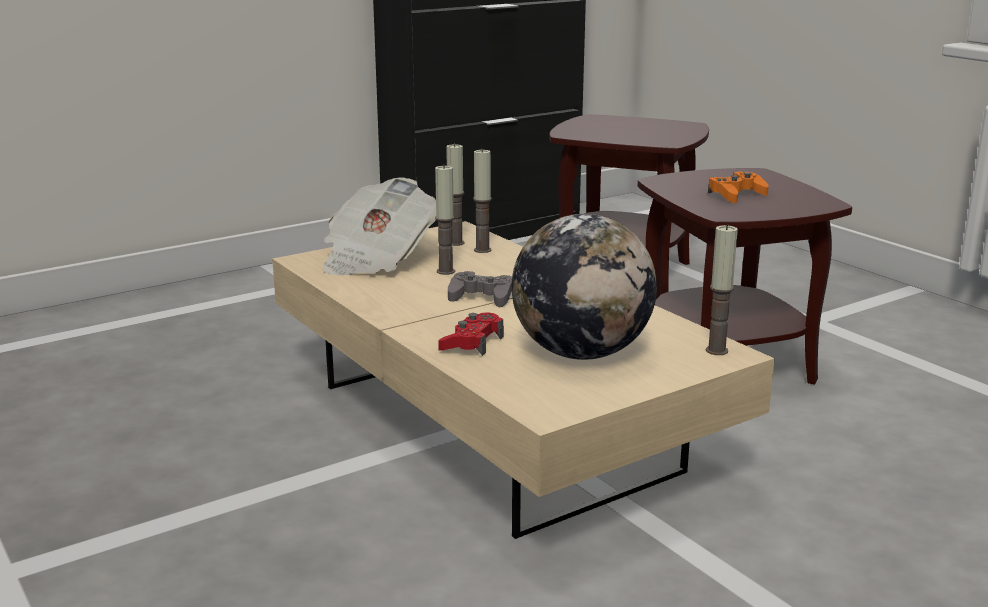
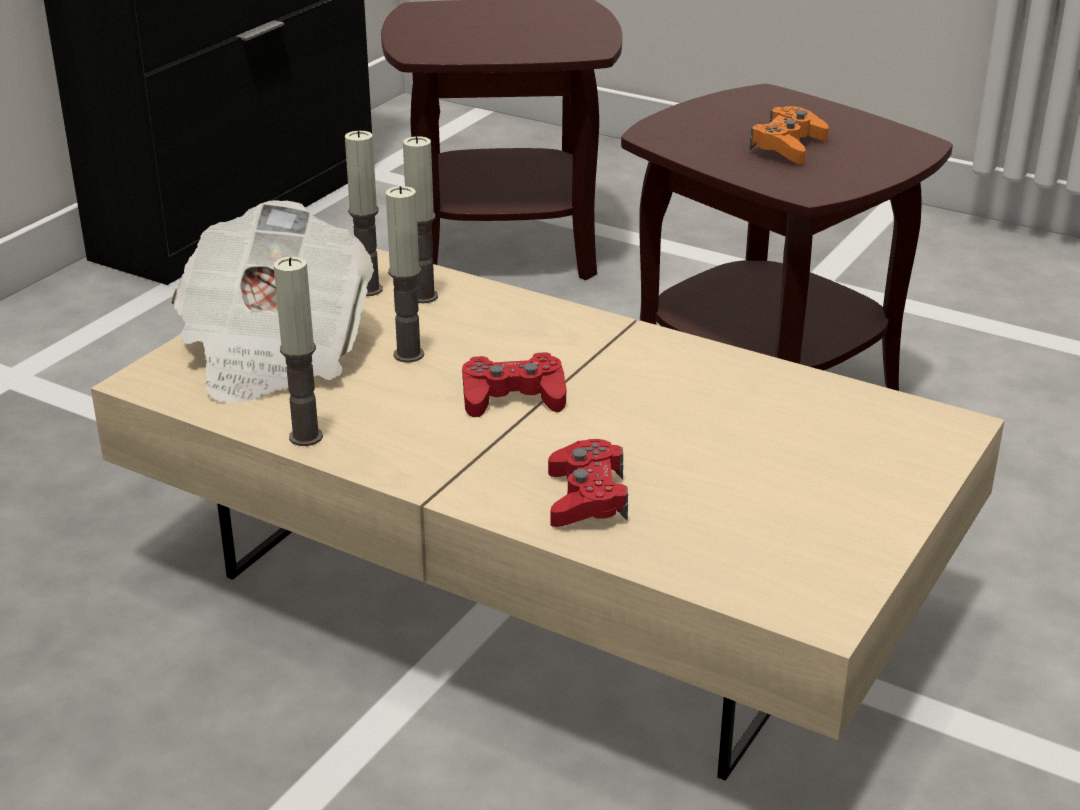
camera: 25 degrees left, 10 degrees up
(481, 297) = (513, 397): grey game controller -> red game controller
(581, 353) = (758, 477): globe -> none
(716, 350) = (925, 424): candle -> candle (306, 437)

